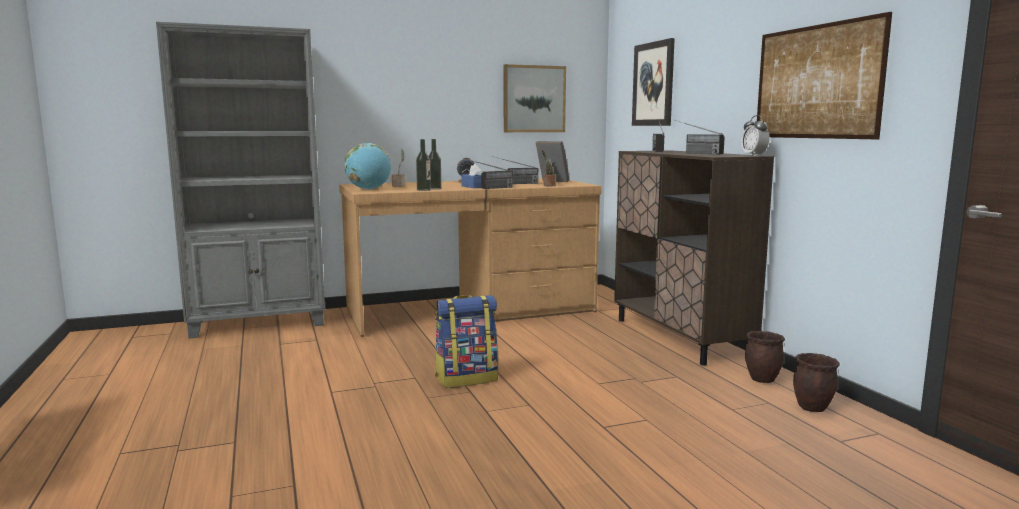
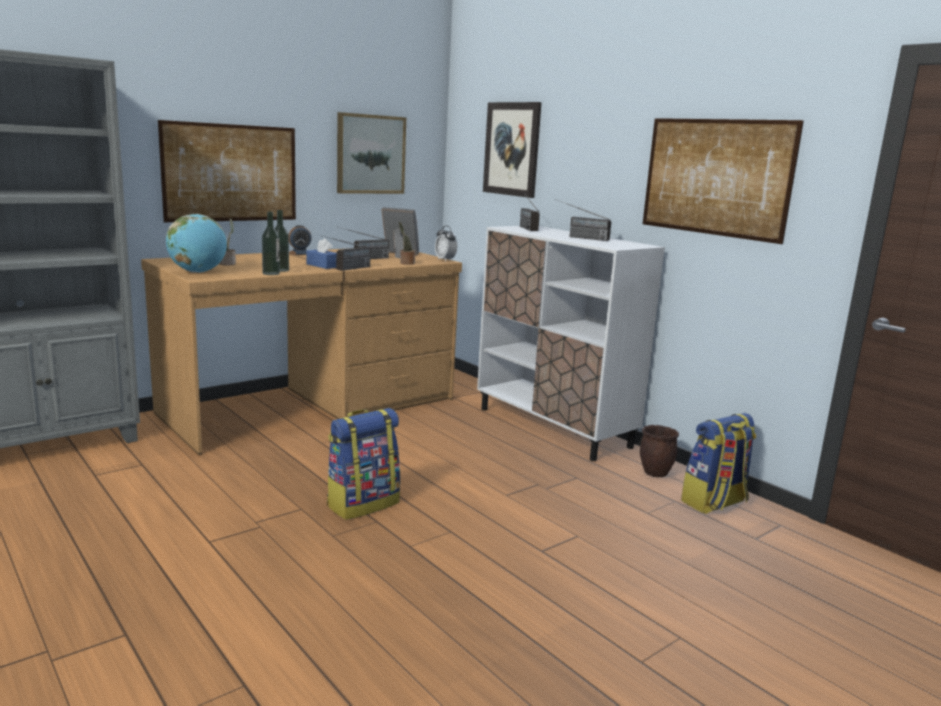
camera: 20 degrees left, 5 degrees up
(412, 116) = (231, 173): none -> picture
(680, 338) = (553, 427): brown cabinet -> white cabinet
(754, 155) = (645, 245): alarm clock -> alarm clock (445, 260)
(812, 408) = (714, 503): brown planter -> backpack

